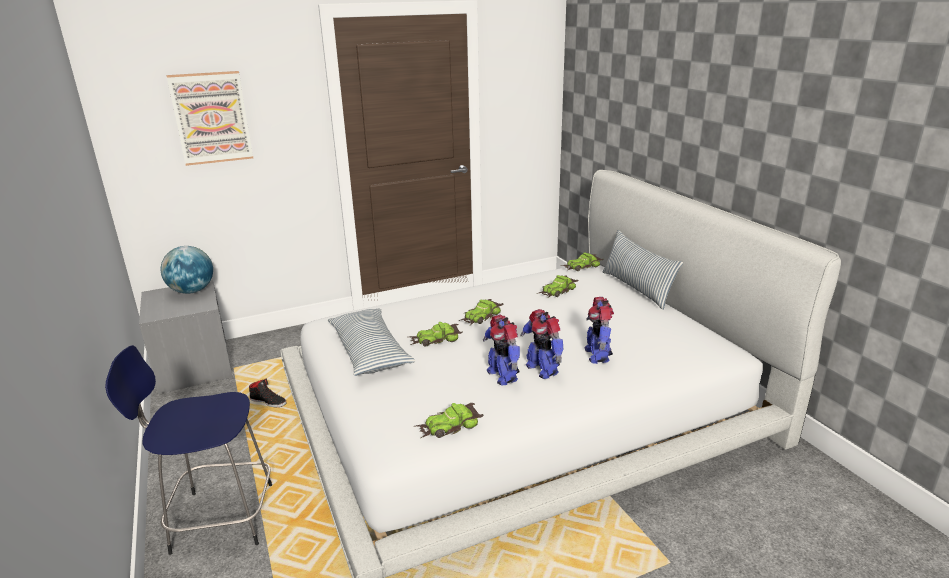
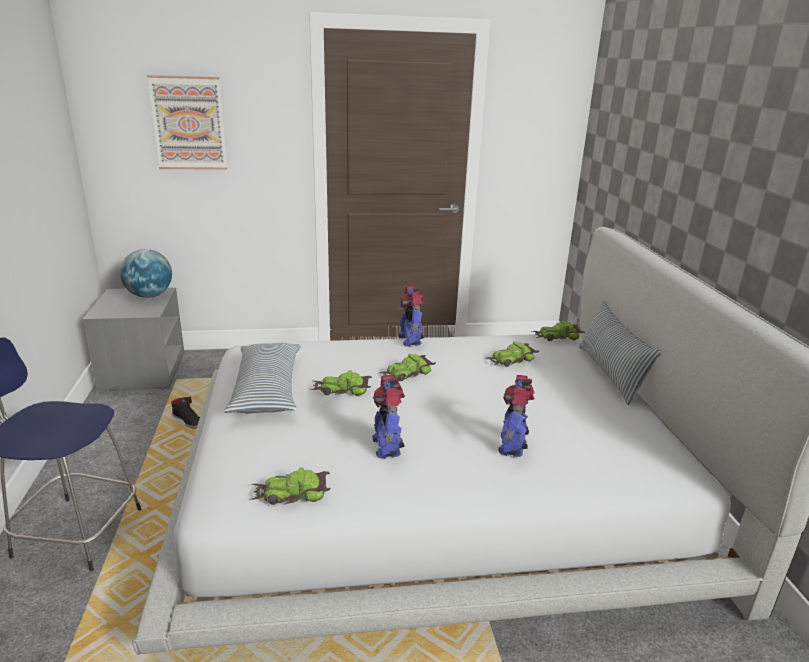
camera: 15 degrees right, 0 degrees up
(542, 369) = (437, 448): toy robot -> toy robot (410, 340)

